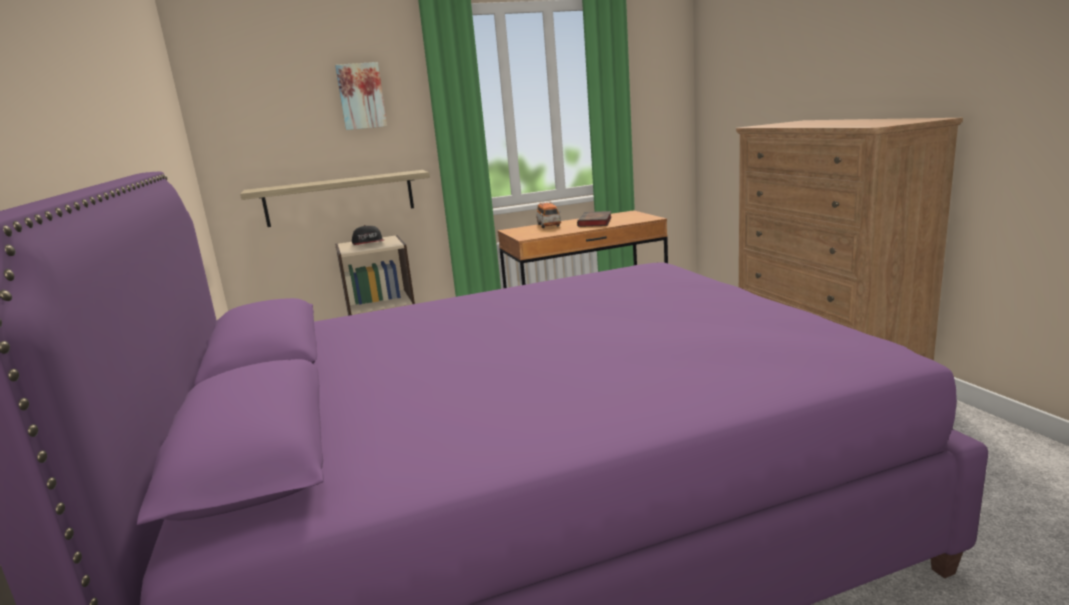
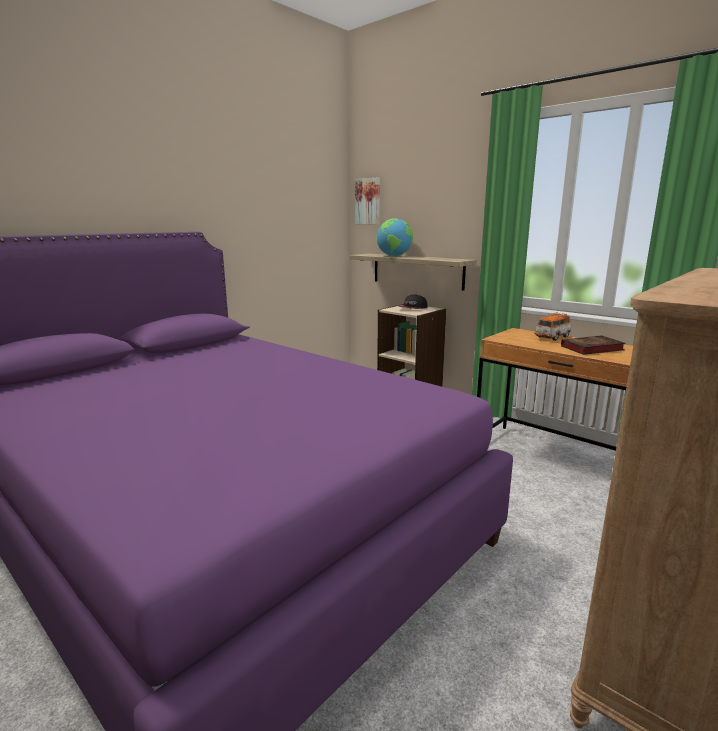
camera: 60 degrees right, 0 degrees up
(316, 183) = (394, 256): none -> globe
(361, 96) = (444, 193): picture -> picture (368, 201)

